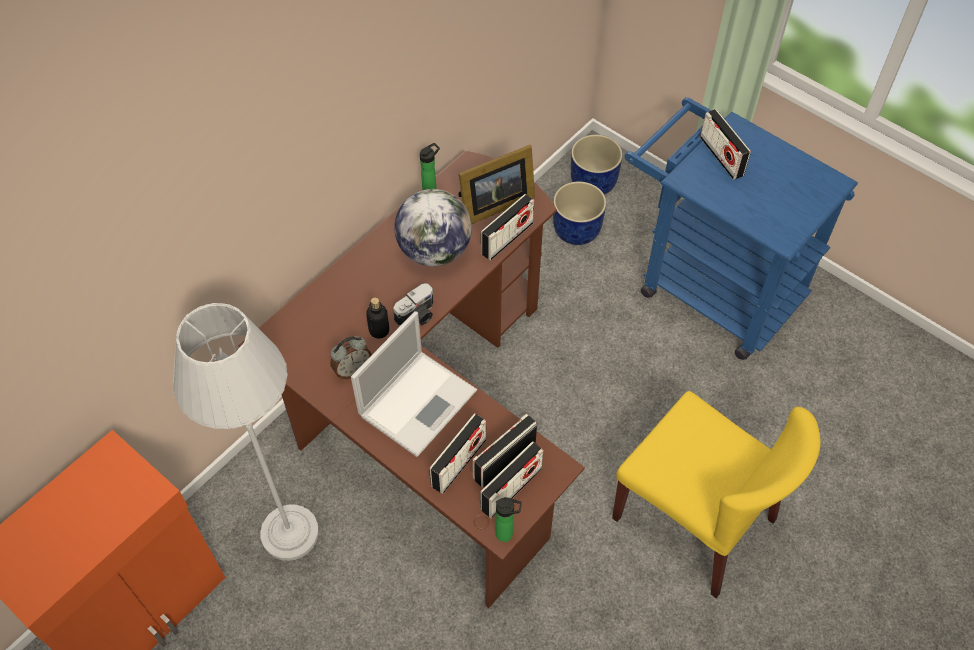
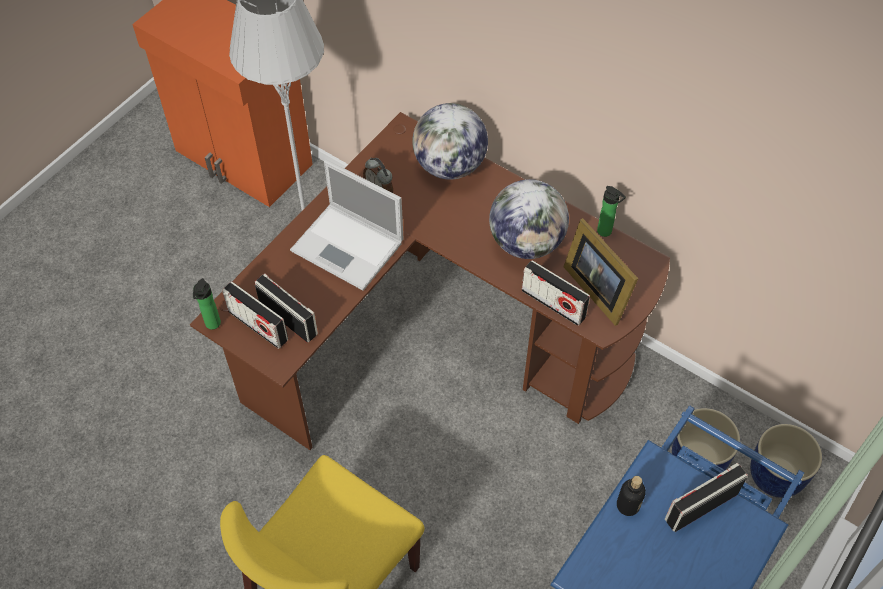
camera: 85 degrees right, 0 degrees up
(326, 305) = (450, 166): none -> globe
(379, 330) = (425, 209): bottle -> bottle (628, 505)
(418, 315) = (445, 236): camera -> none
(459, 463) = (285, 283): radio -> none

